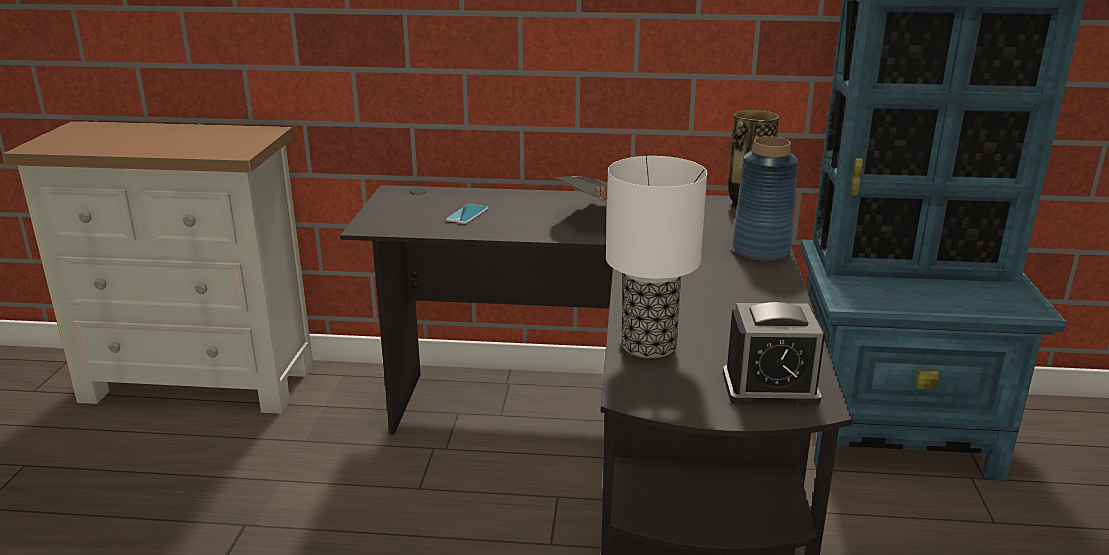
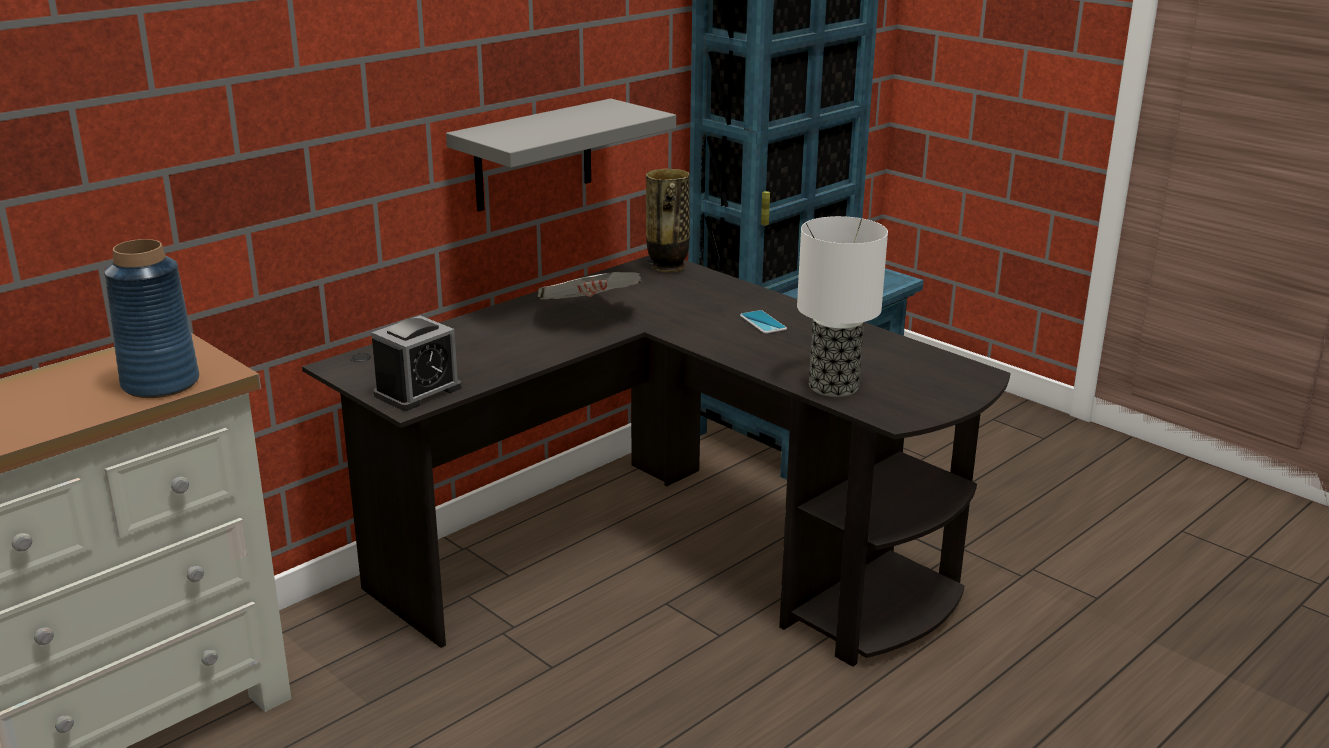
camera: 50 degrees left, 0 degrees up
(467, 214) = (468, 357): phone -> phone (763, 323)
(629, 68) = (533, 155): none -> grey shelf
(761, 250) = (745, 294): blue vase -> blue vase (160, 383)
(770, 387) = (944, 376): alarm clock -> alarm clock (418, 391)

